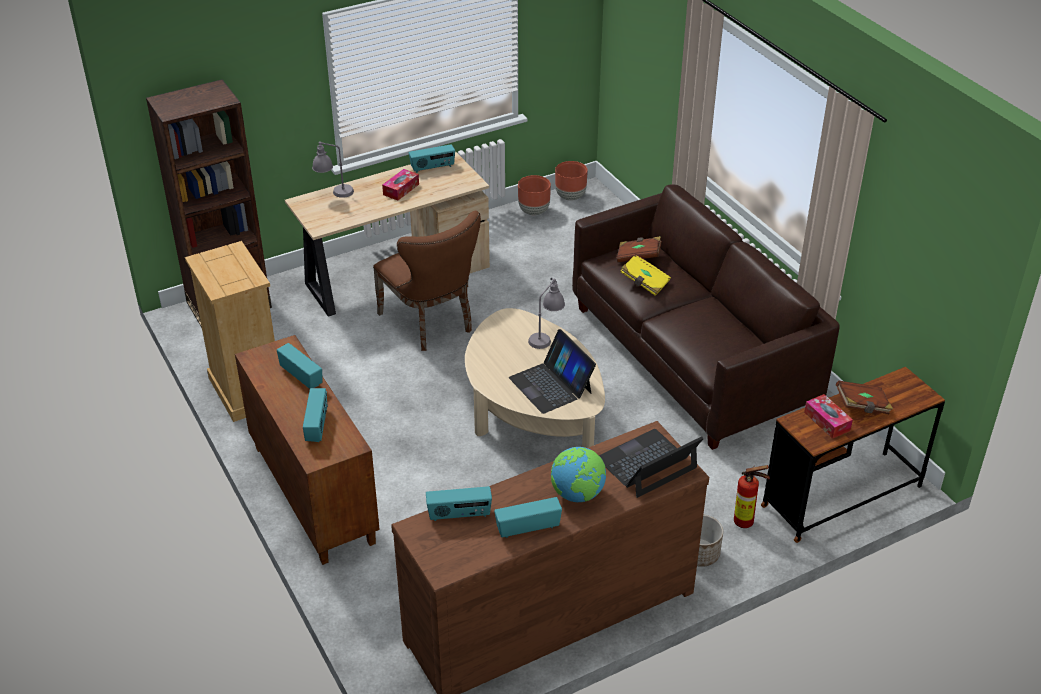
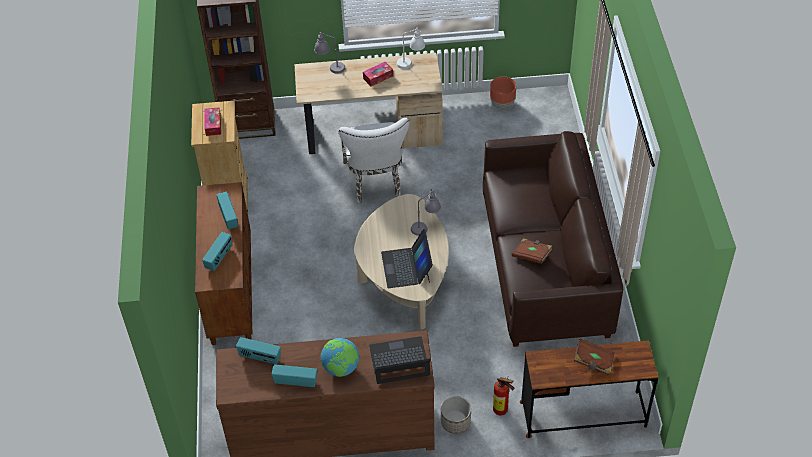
camera: 25 degrees right, 10 degrees up
(431, 324) = (375, 182): brown chair -> white chair
(432, 168) = (411, 63): radio -> white table lamp
(570, 197) = (537, 98): brown planter -> none
(638, 257) = (525, 180): brown book -> brown book (532, 255)
(644, 282) = (514, 205): yellow book -> none
(827, 421) = (559, 365): tissue box -> tissue box (213, 125)

